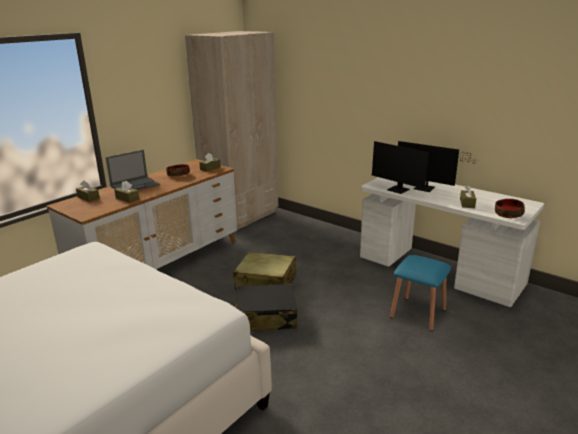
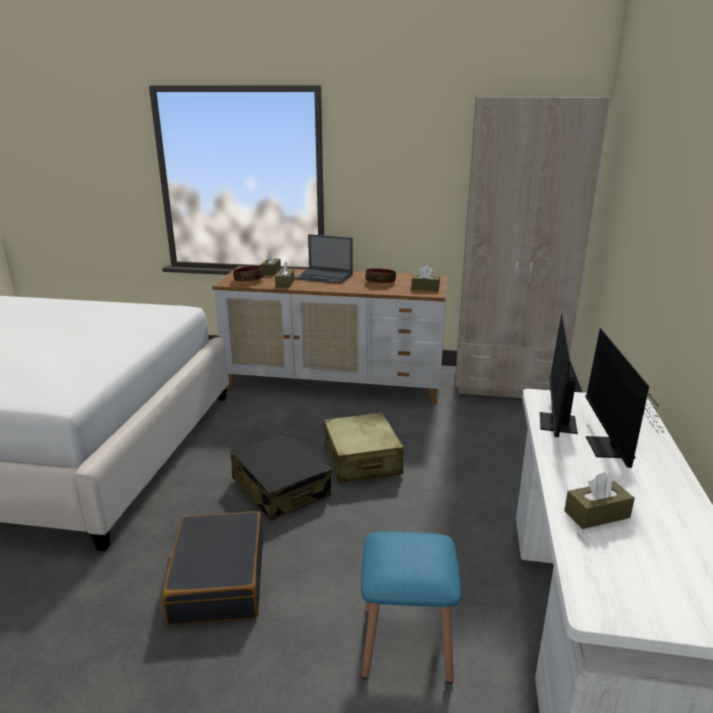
camera: 60 degrees right, 0 degrees up
(335, 360) = (218, 580): none -> black suitcase
(508, 214) = (610, 588): bowl -> bowl (249, 280)

